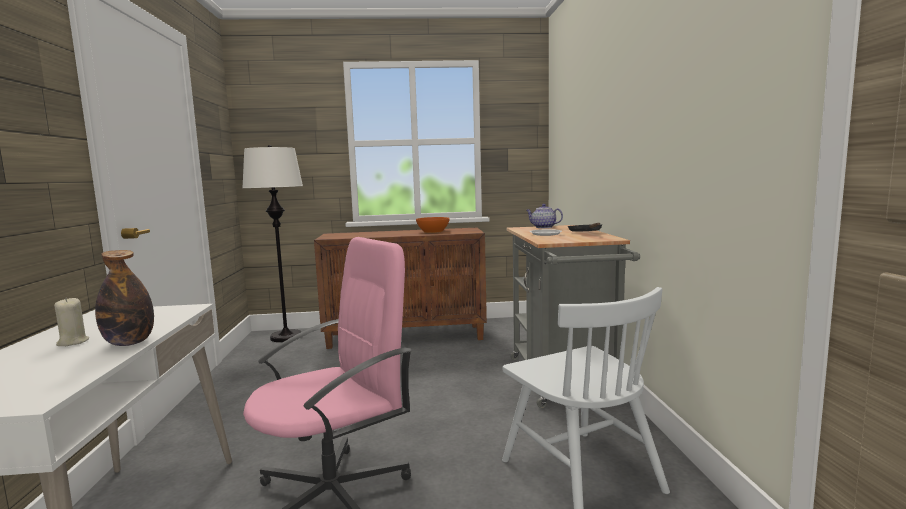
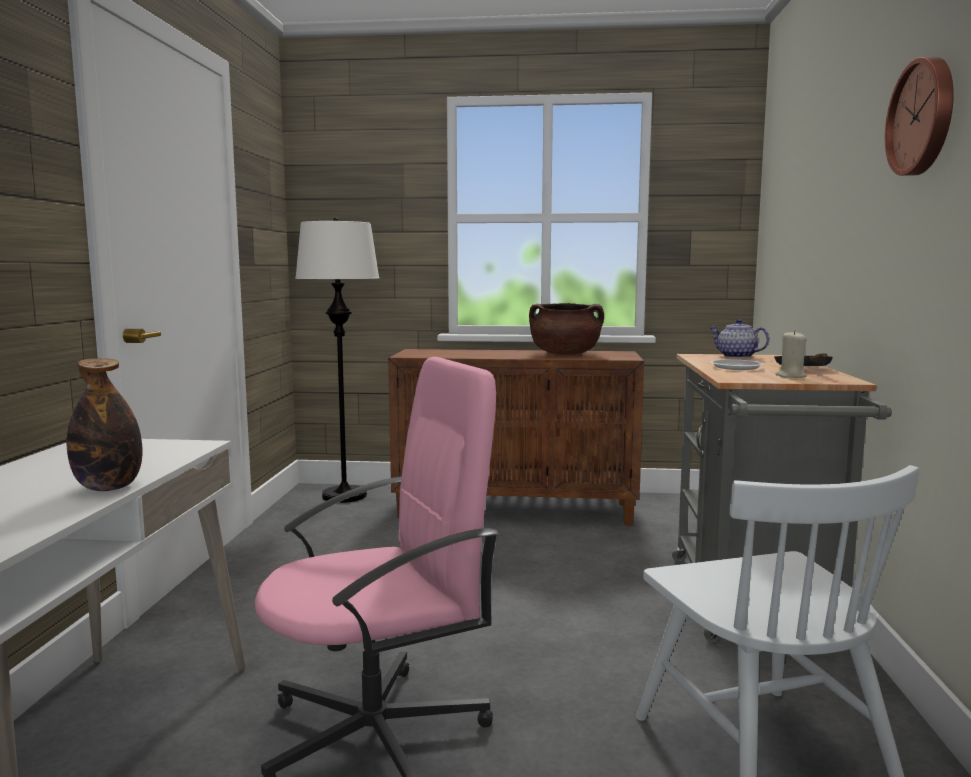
camera: 10 degrees right, 0 degrees up
(72, 342) = (40, 480): beige candle -> beige candle (790, 376)
(433, 231) = (565, 354): orange bowl -> brown cooking pot
(648, 77) = (923, 117): none -> wall clock

